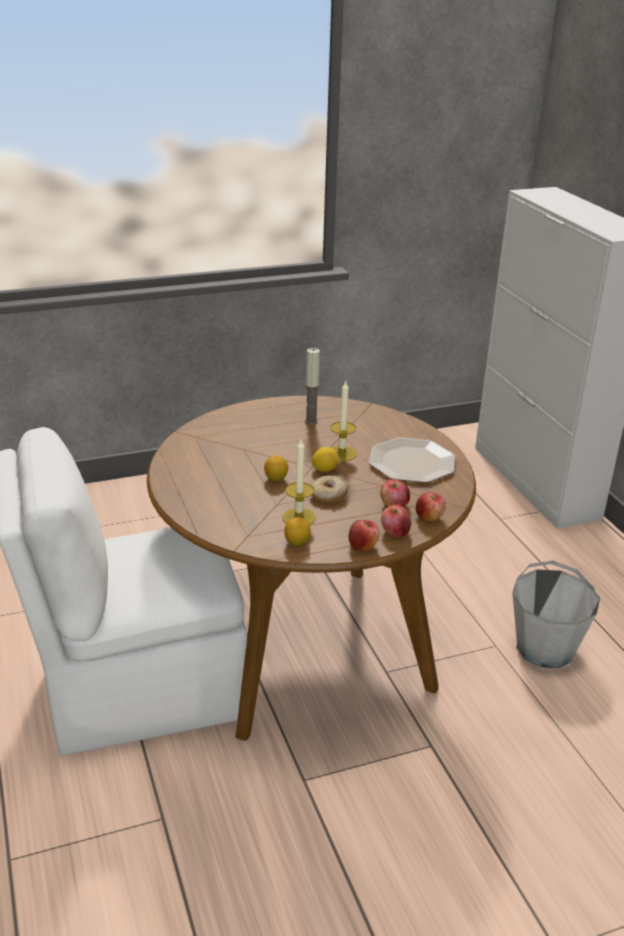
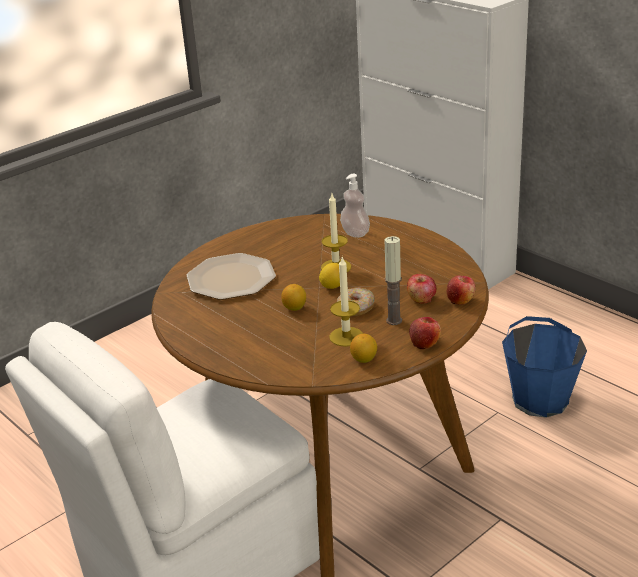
camera: 20 degrees left, 0 degrees up
(311, 421) = (282, 246): candle -> candle (394, 320)
(384, 428) = (355, 233): none -> soap dispenser
(395, 532) = (442, 322): apple -> none
(411, 462) = (404, 257): plate -> plate (230, 278)
(545, 648) = (540, 399): grey bucket -> blue bucket

